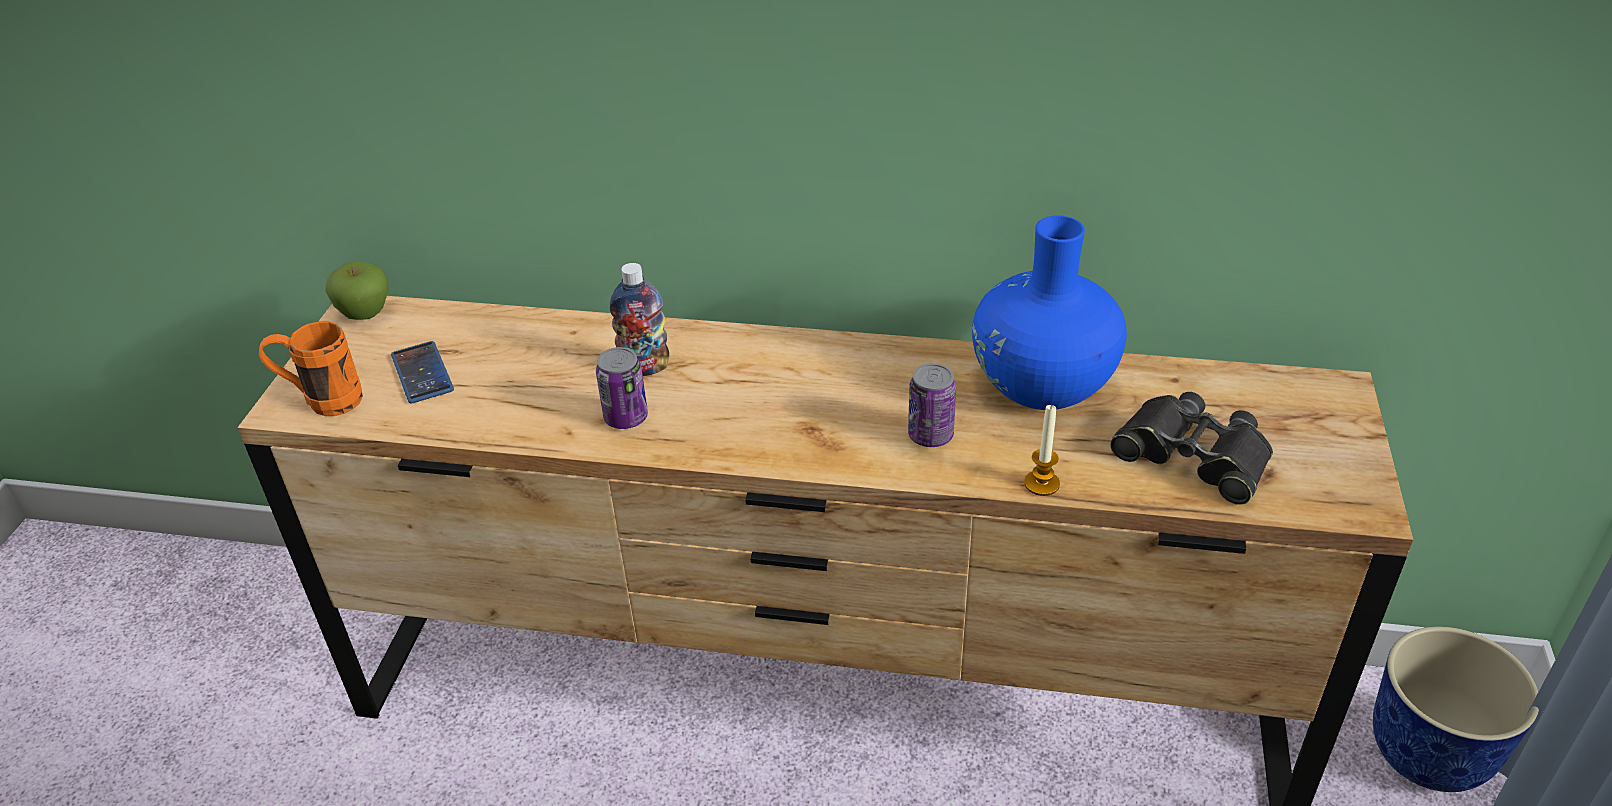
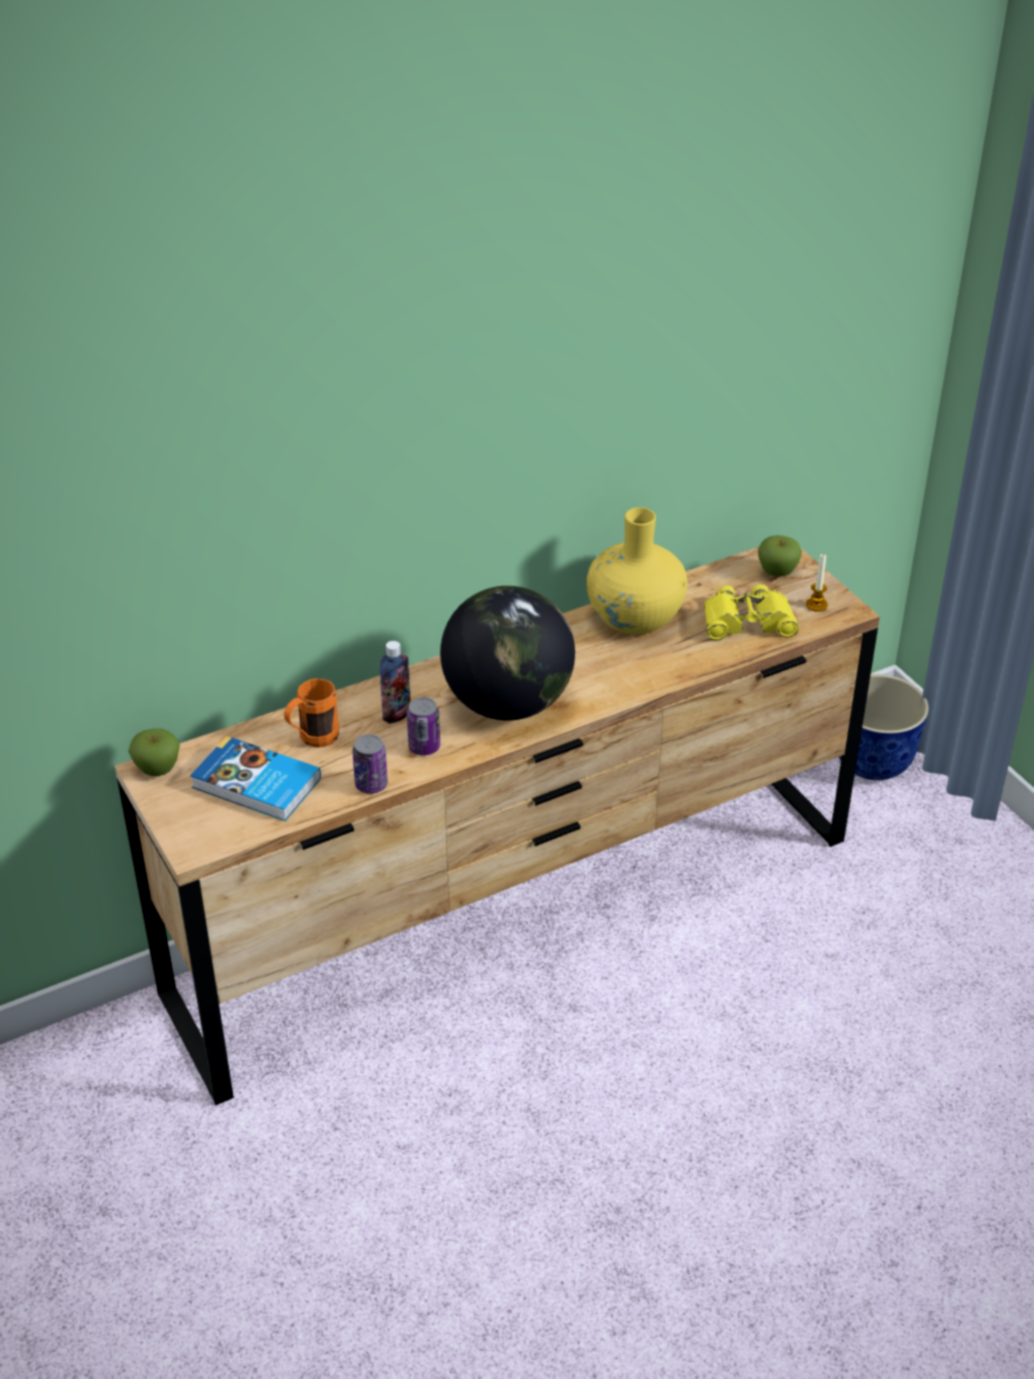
camera: 40 degrees left, 0 degrees up
(322, 402) = (213, 832): orange mug -> orange mug (312, 740)
(422, 373) = (256, 785): phone -> book
(773, 414) = (508, 704): none -> globe
(930, 435) = (607, 674): can -> can (371, 785)
(1041, 484) = (690, 672): candle -> candle (816, 605)
(1042, 385) = (635, 618): blue vase -> yellow vase
(1193, 456) = (747, 621): black binoculars -> yellow binoculars
(1305, 411) = (777, 572): none -> apple

